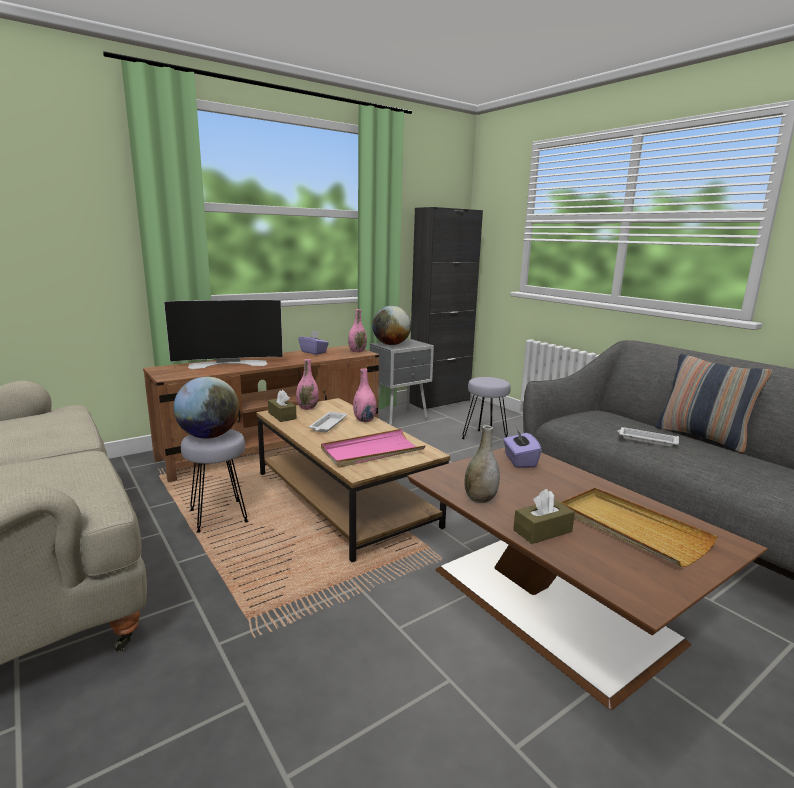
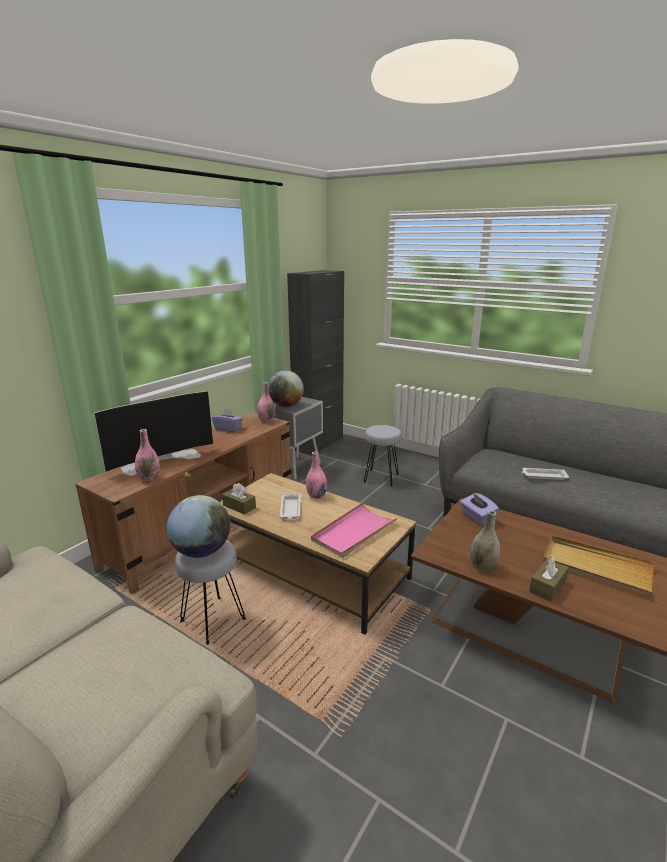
camera: 20 degrees left, 5 degrees up
(307, 408) = (253, 491): pink vase -> pink vase (149, 478)
(702, 437) = (572, 464): pillow -> none

